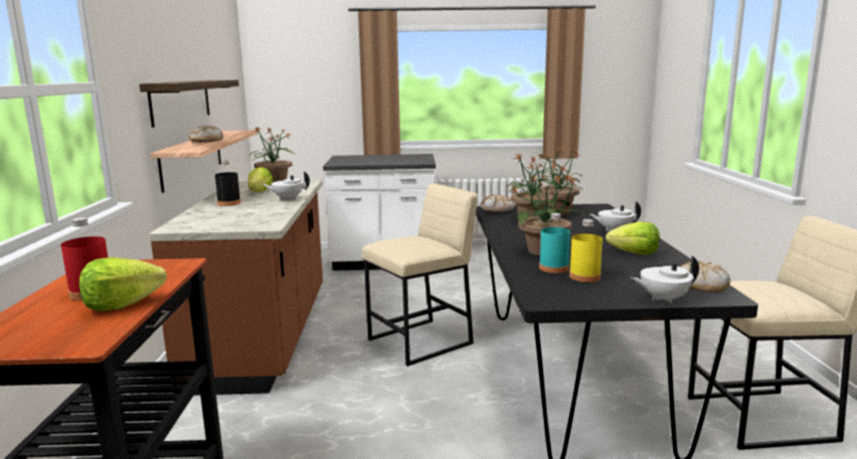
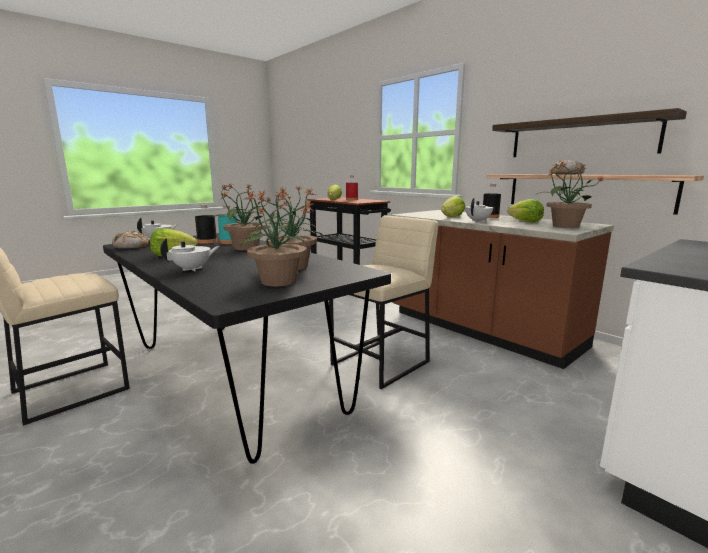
camera: 140 degrees right, 0 degrees up
(261, 210) = (452, 217): none -> lettuce
(421, 341) = (381, 362): beige chair -> beige chair turned 150 degrees counterclockwise
(497, 210) = (353, 271): bread -> none
(584, 277) = (207, 241): yellow bottle -> black bottle

